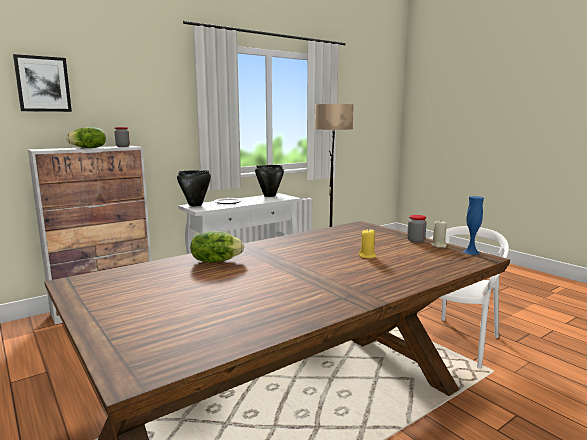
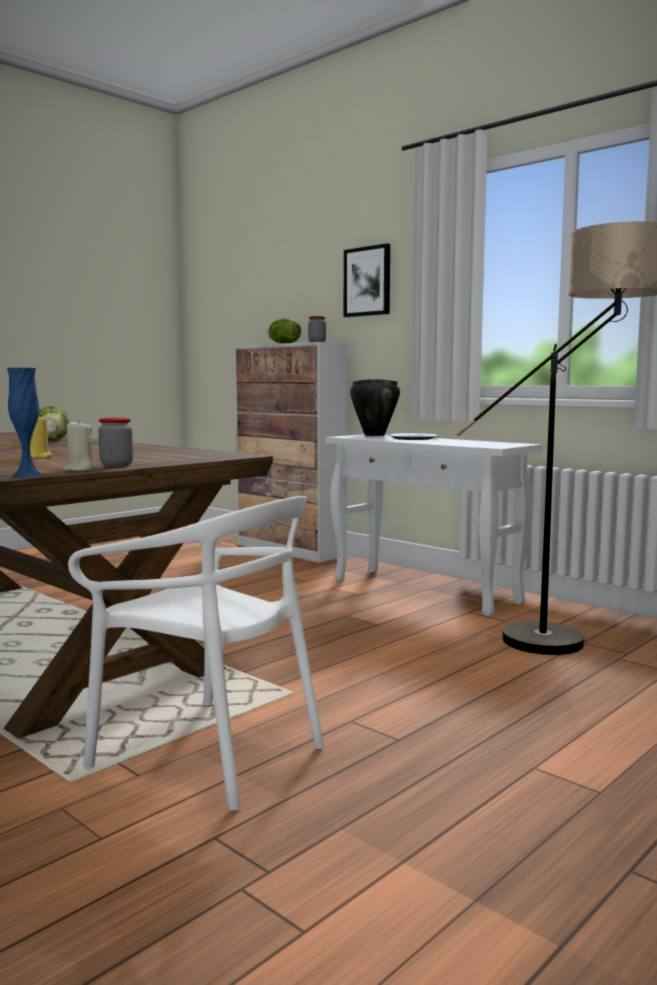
camera: 80 degrees right, 5 degrees down
(43, 84) = (280, 273): picture -> picture (367, 281)
(269, 196) = (499, 442): black cooking pot -> none

